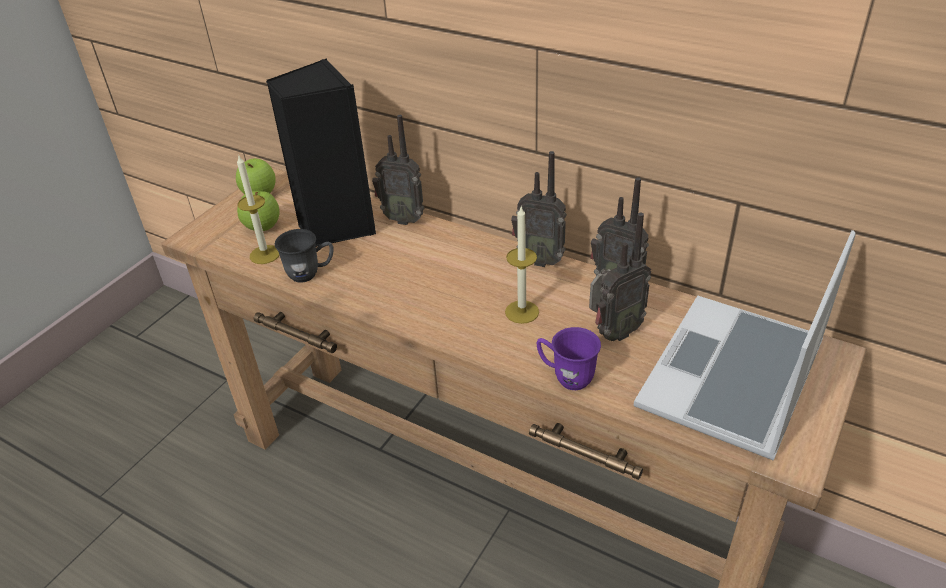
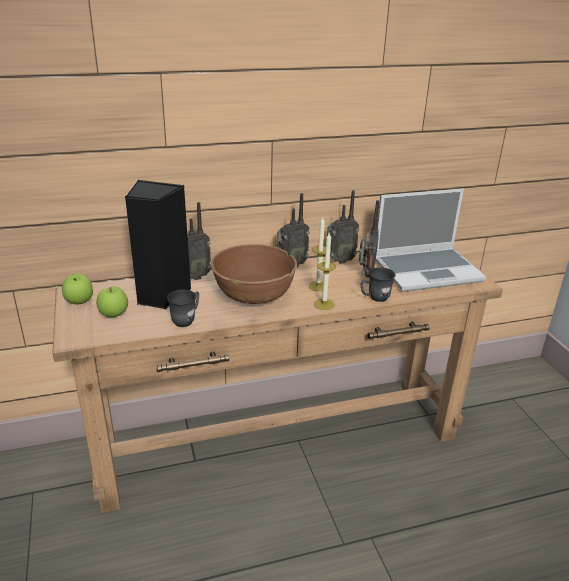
camera: 50 degrees left, 10 degrees down
(265, 254) = (141, 325): candle -> candle (324, 304)
(424, 281) = (254, 295): none -> brown bowl
(566, 377) = (374, 298): purple mug -> grey mug
(733, 379) = (427, 270): laptop -> laptop turned 90 degrees counterclockwise

